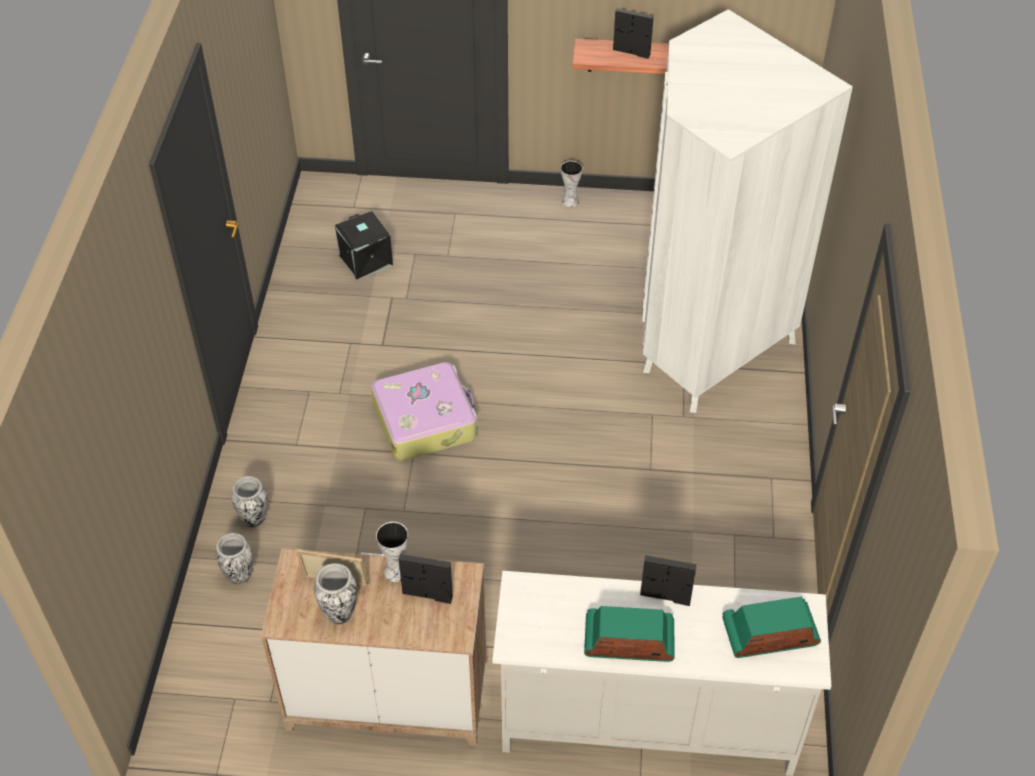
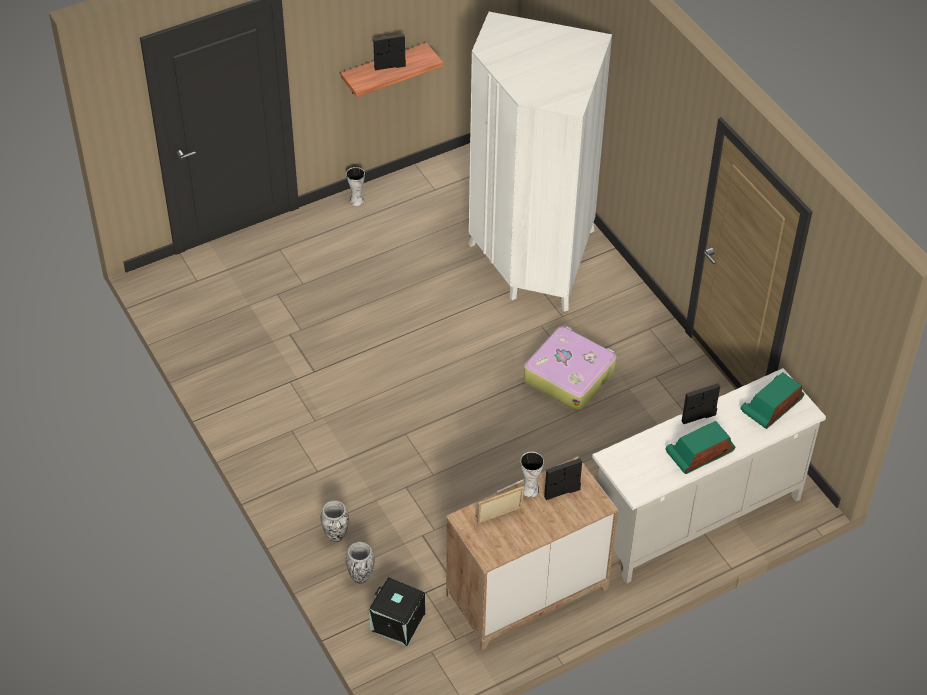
camera: 35 degrees left, 0 degrees up
(340, 613) = (520, 532): vase -> none
(364, 260) = (243, 316): black storage box -> black storage box (397, 623)
(425, 420) = (393, 407): suitcase -> suitcase (569, 375)

